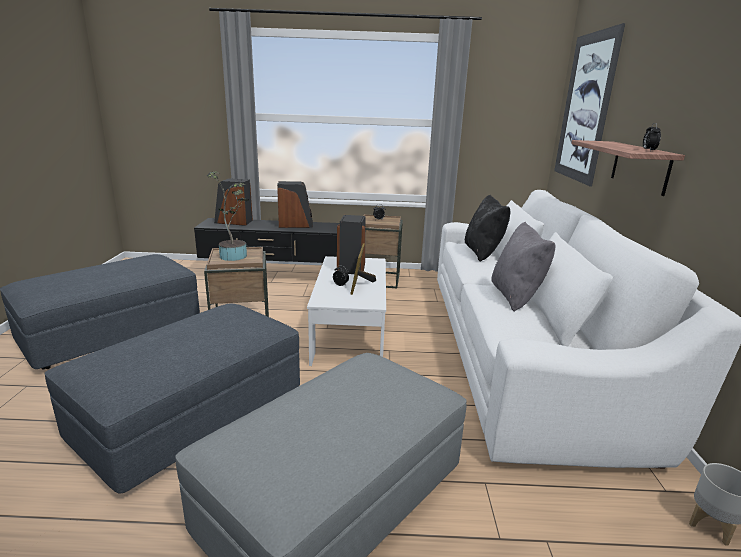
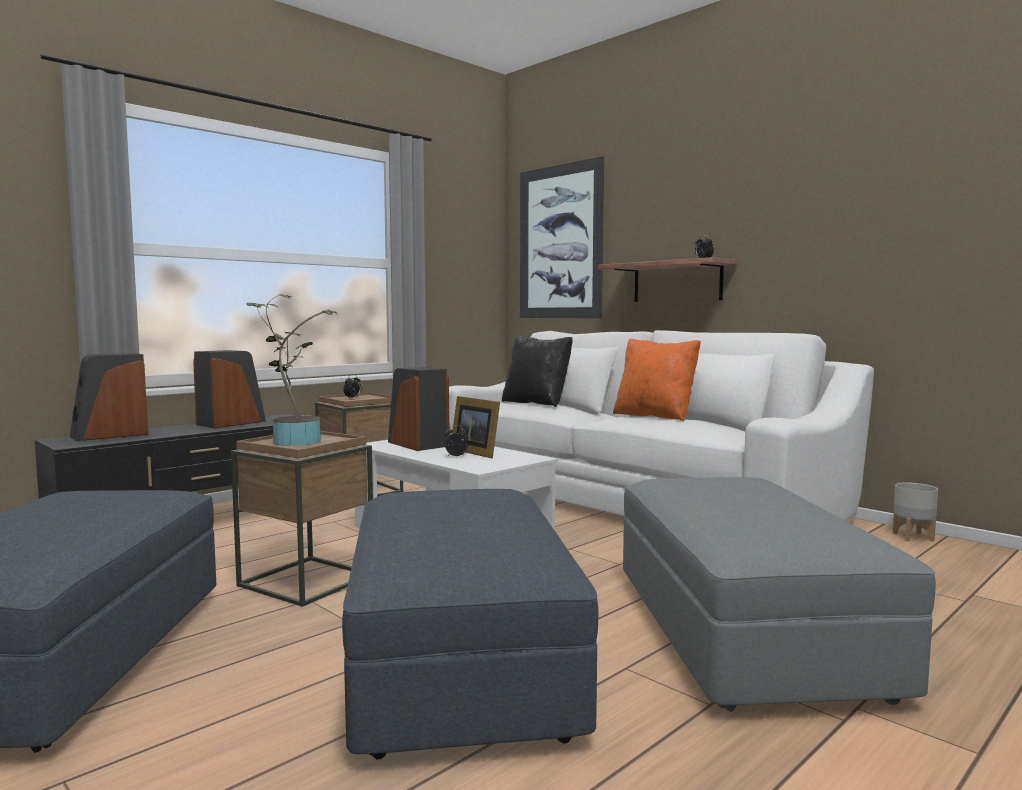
camera: 45 degrees left, 15 degrees down
(516, 297) = (655, 416): grey pillow -> orange pillow

